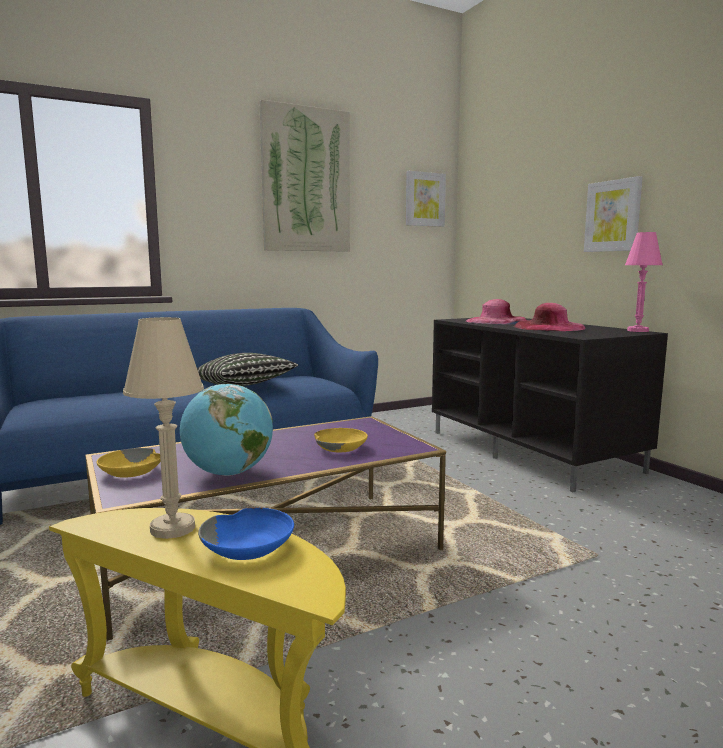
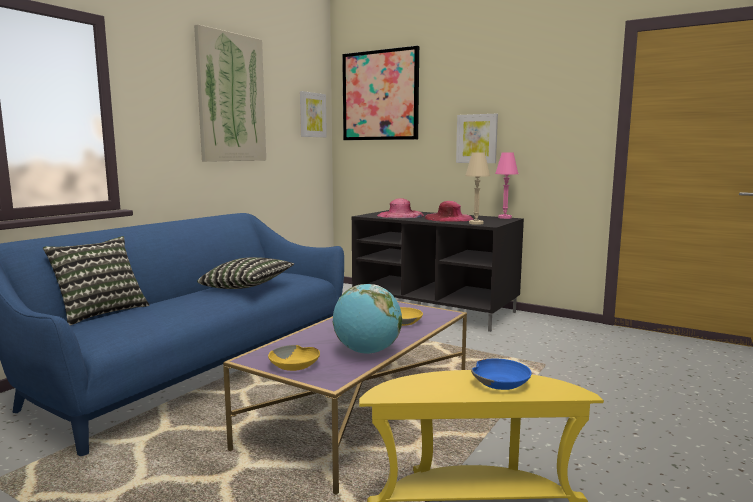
camera: 30 degrees left, 0 degrees up
(86, 392) = (100, 312): none -> pillow
(172, 528) = (439, 385): beige table lamp -> beige table lamp (476, 223)
(504, 169) = (380, 95): none -> picture

